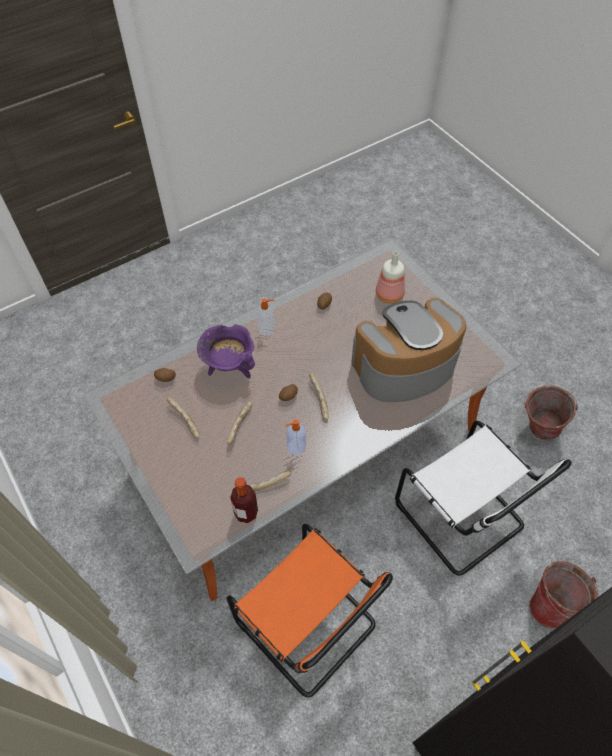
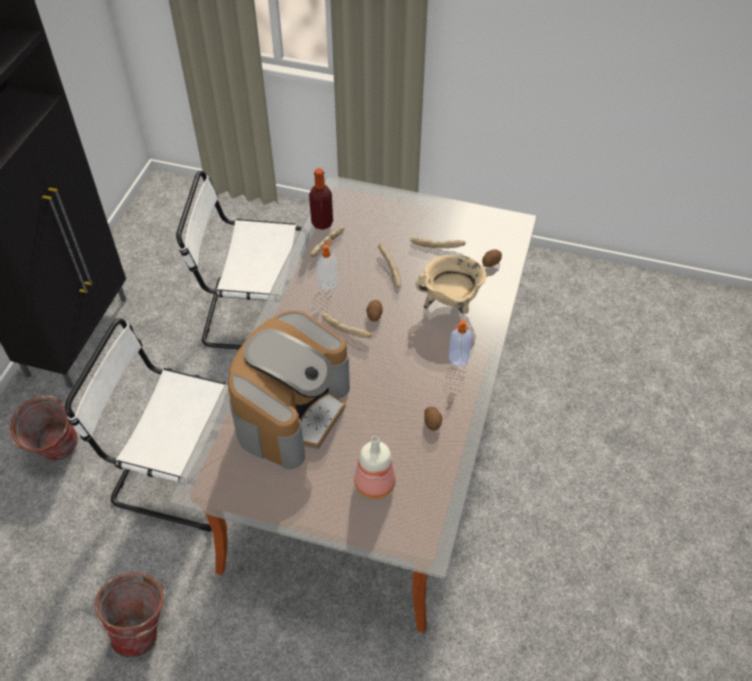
camera: 140 degrees right, 5 degrees down
(230, 367) = (450, 304): purple cooking pot -> beige cooking pot
(310, 626) = (253, 314): orange chair -> white chair

